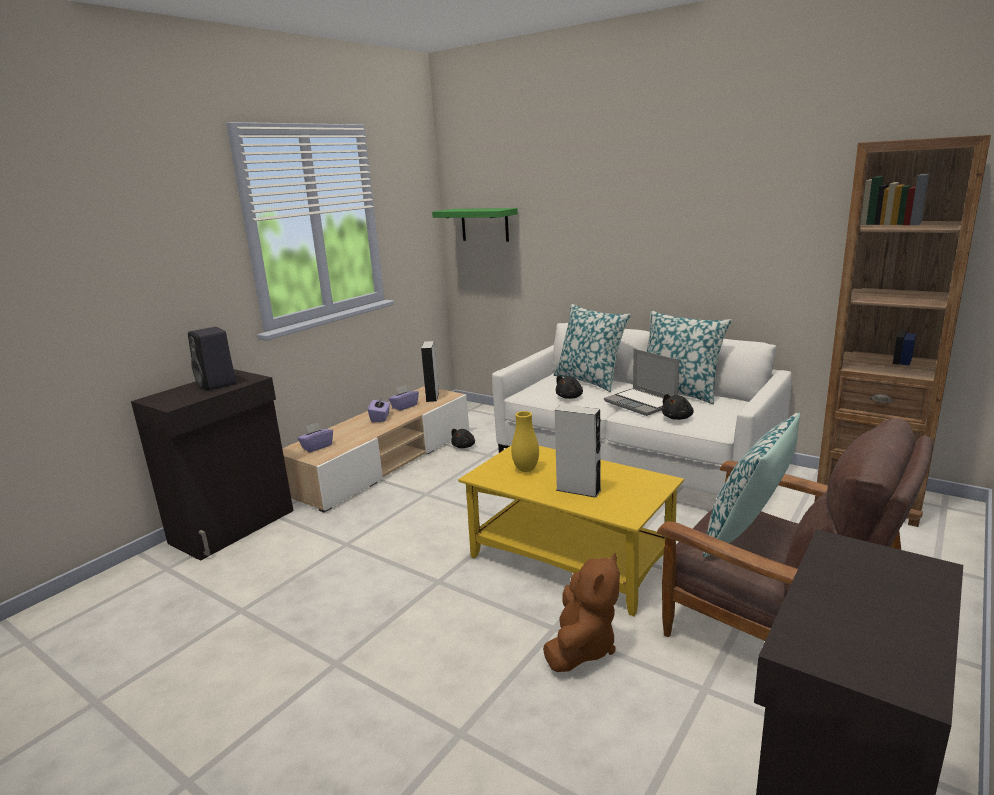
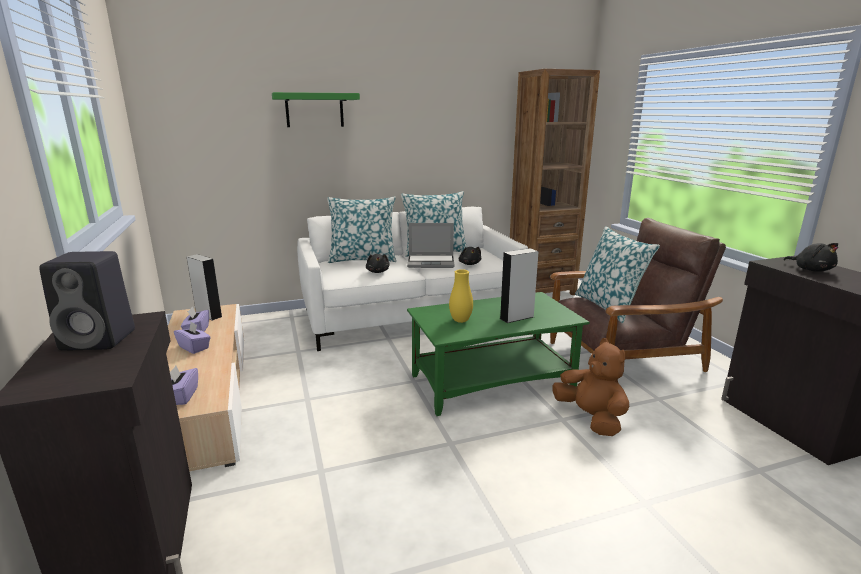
camera: 55 degrees left, 0 degrees up
(464, 446) = (263, 353): black plush toy -> black plush toy (811, 269)
(484, 224) = (197, 129): green shelf -> green shelf (314, 110)
(572, 560) = (493, 381): yellow coffee table -> green coffee table

